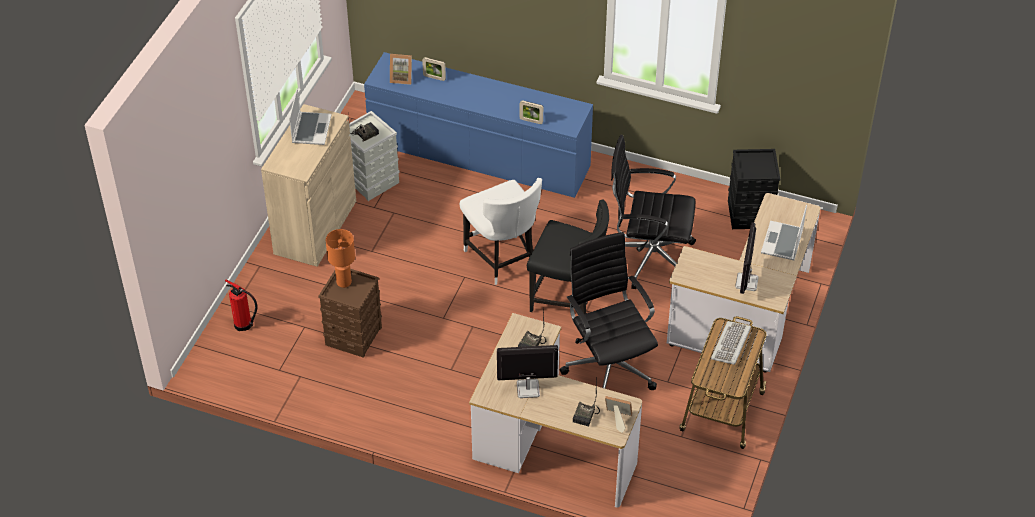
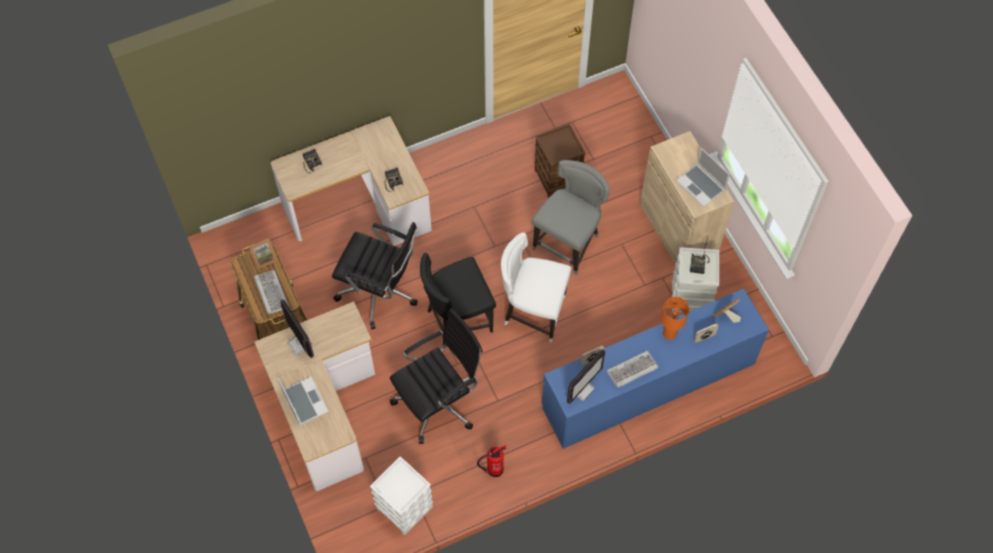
camera: 135 degrees right, 15 degrees up
(244, 325) = (628, 130): fire extinguisher -> fire extinguisher (493, 469)
(344, 282) = (567, 146): orange table lamp -> orange table lamp (669, 333)
(411, 283) = (568, 243): none -> grey chair
(510, 96) = (632, 370): none -> keyboard
(527, 389) = (364, 150): monitor -> monitor (582, 388)
(617, 419) = (290, 175): picture frame -> picture frame (264, 258)
(749, 214) = (405, 507): black storage box -> white storage box

